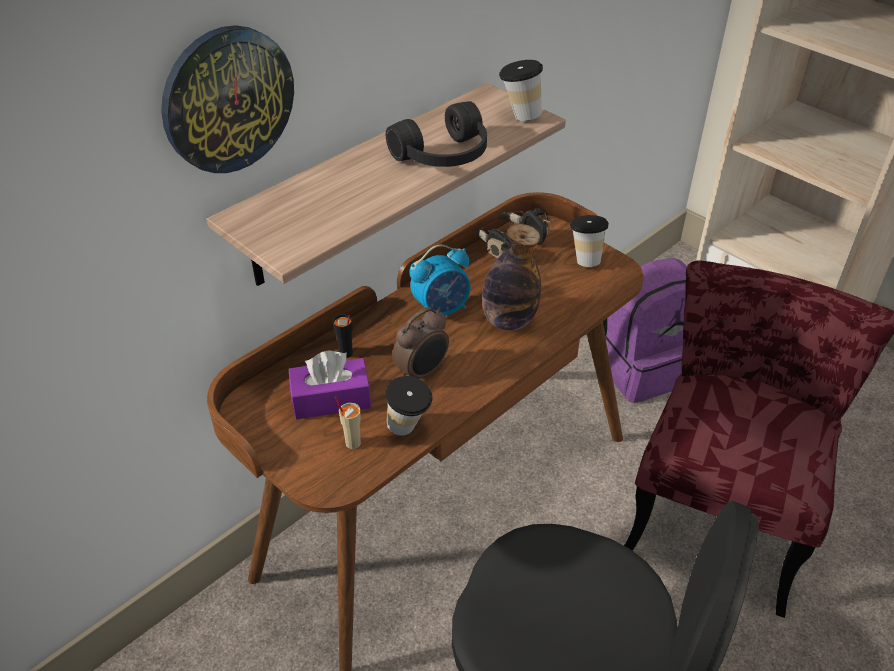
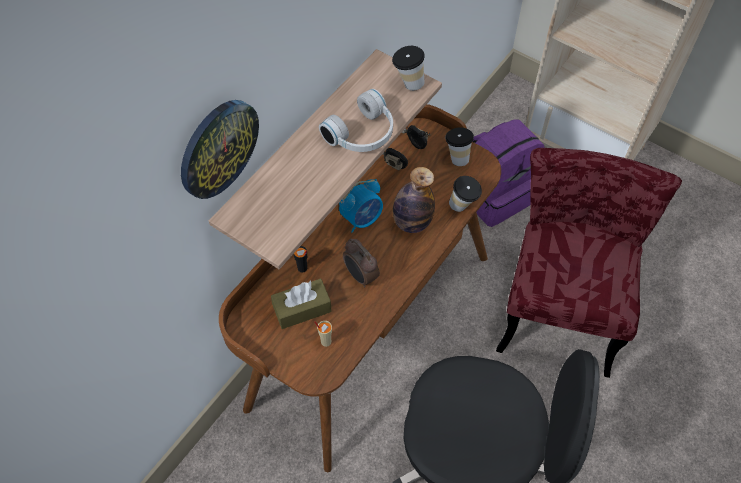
camera: 10 degrees left, 15 degrees up
(331, 399) = (302, 309): purple tissue box -> brown tissue box
(409, 430) = (361, 325): cup -> cup (463, 207)
(422, 372) = (360, 276): alarm clock -> alarm clock turned 105 degrees clockwise
(445, 156) = (363, 134): black headphones -> white headphones

